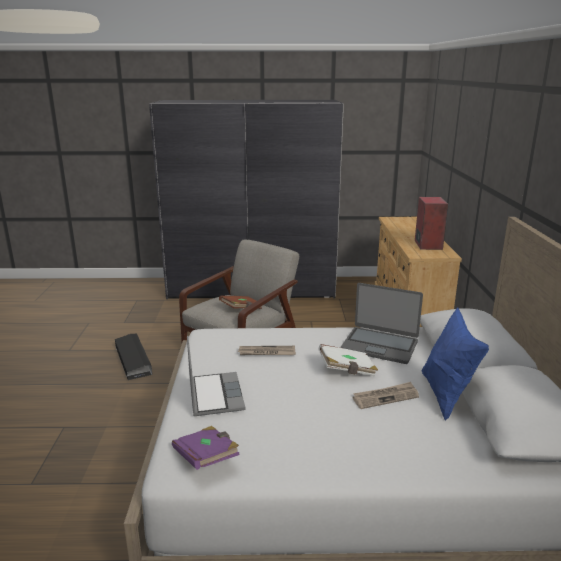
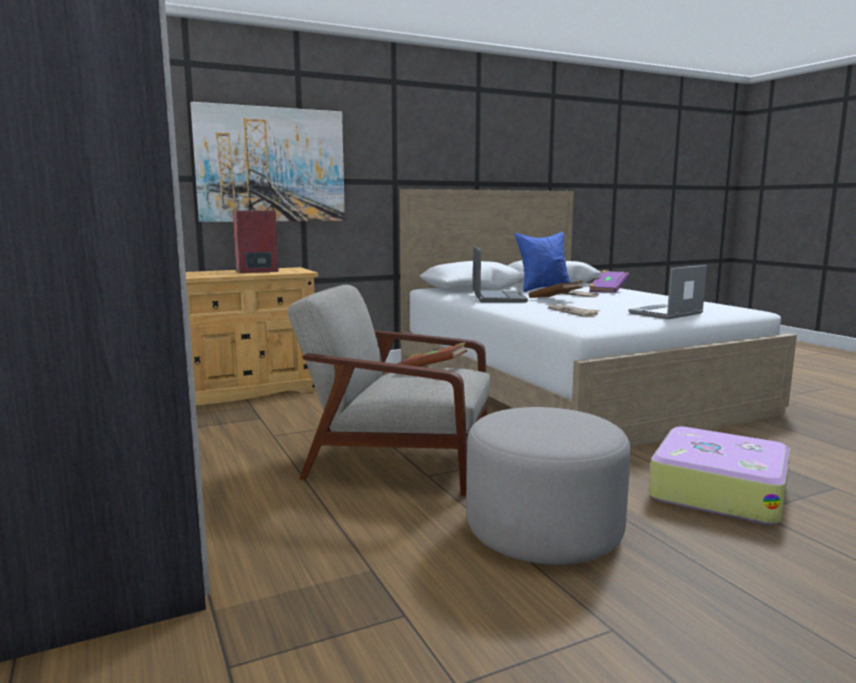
camera: 115 degrees left, 10 degrees down
(94, 429) = (717, 491): none -> suitcase
(133, 360) = (543, 530): black storage box -> grey ottoman
(206, 458) = (724, 307): purple book -> purple book (607, 290)
(347, 370) = (555, 300): white book -> brown book
(471, 167) = (271, 165): none -> picture

